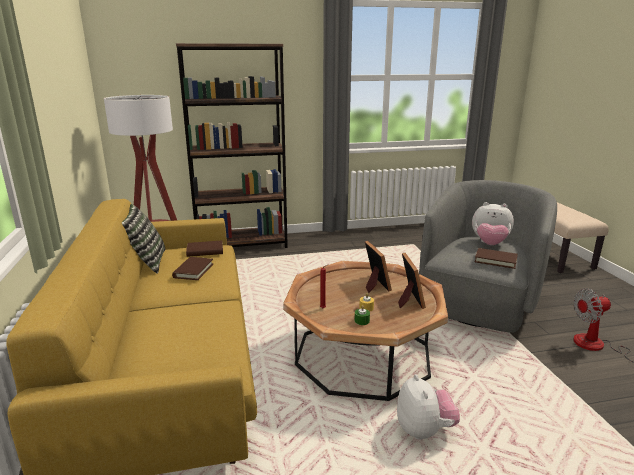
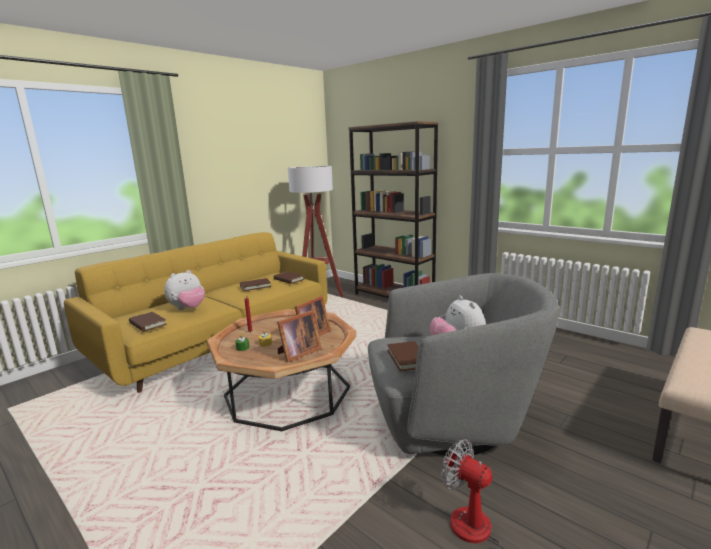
camera: 55 degrees right, 5 degrees down
(146, 262) = (257, 276): pillow -> none
(209, 361) = (147, 324): none -> brown book
(424, 430) = (207, 450): plush toy -> plush toy (188, 308)

